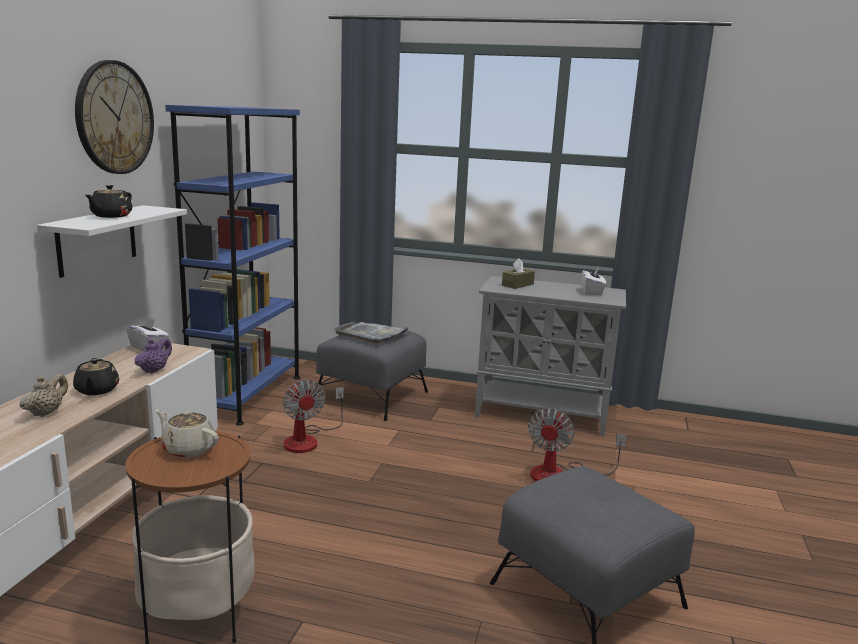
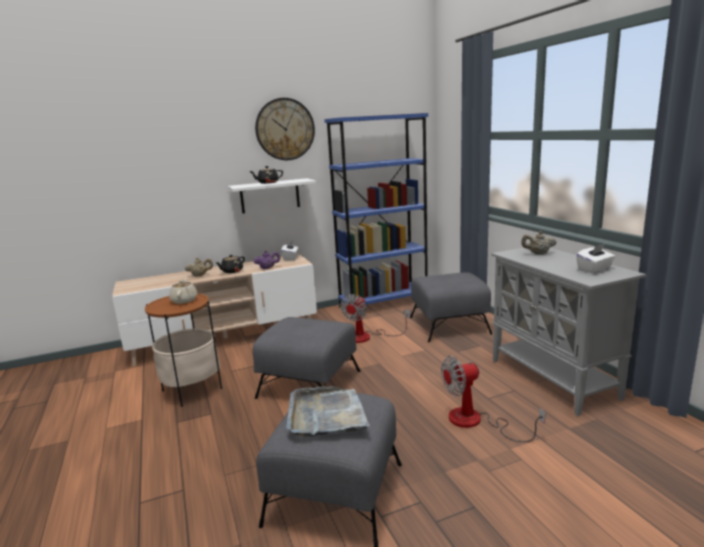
camera: 55 degrees right, 0 degrees up
(354, 520) = (310, 384): none -> grey ottoman
(371, 334) = (447, 278): grey tray -> grey tray (326, 414)
(517, 285) = (538, 254): brown tissue box -> beige teapot

